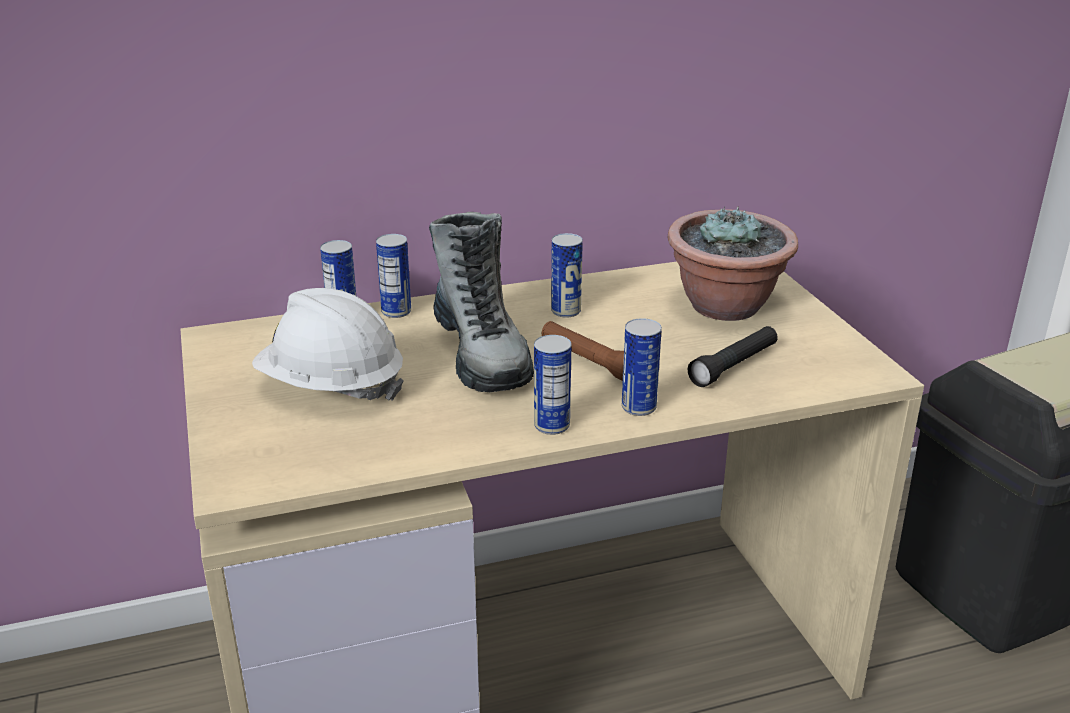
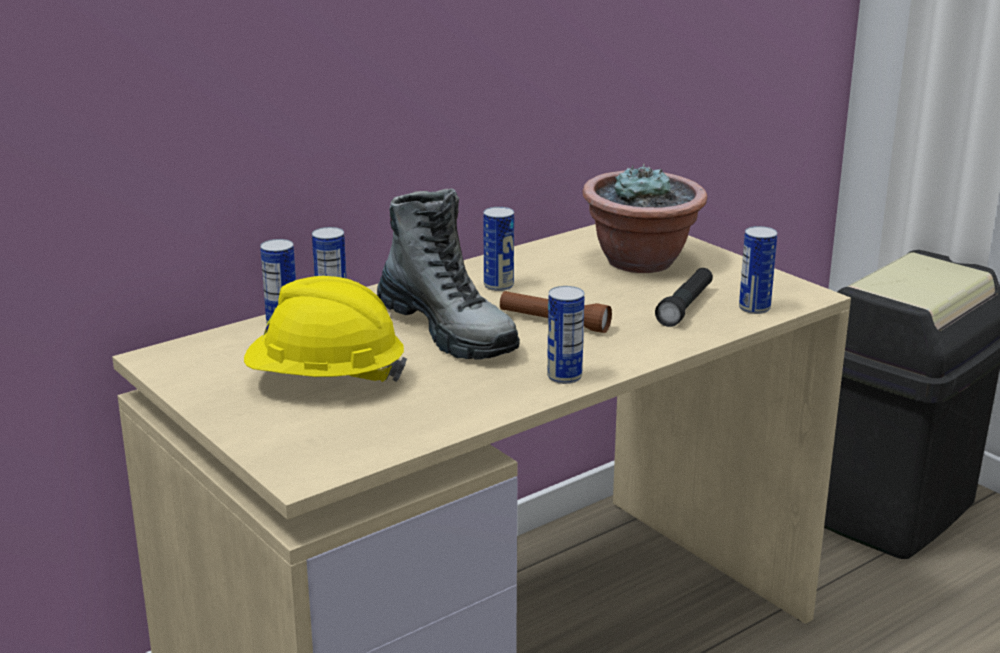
camera: 20 degrees left, 5 degrees down
(331, 387) = (325, 380): white hard hat -> yellow hard hat
(639, 407) = (629, 350): can -> can (754, 308)

